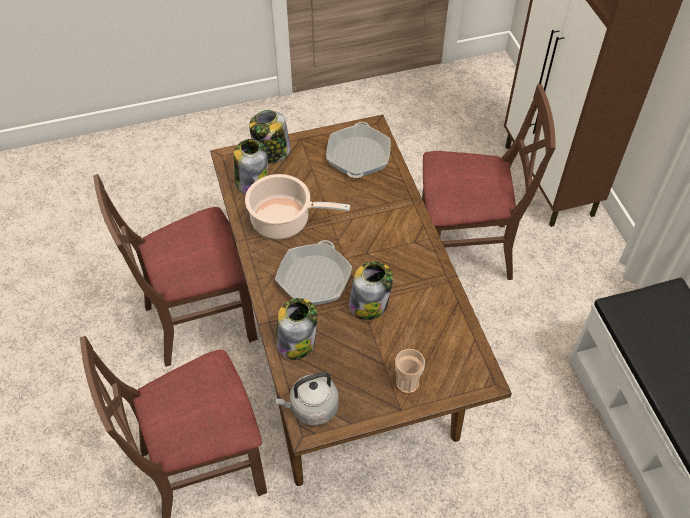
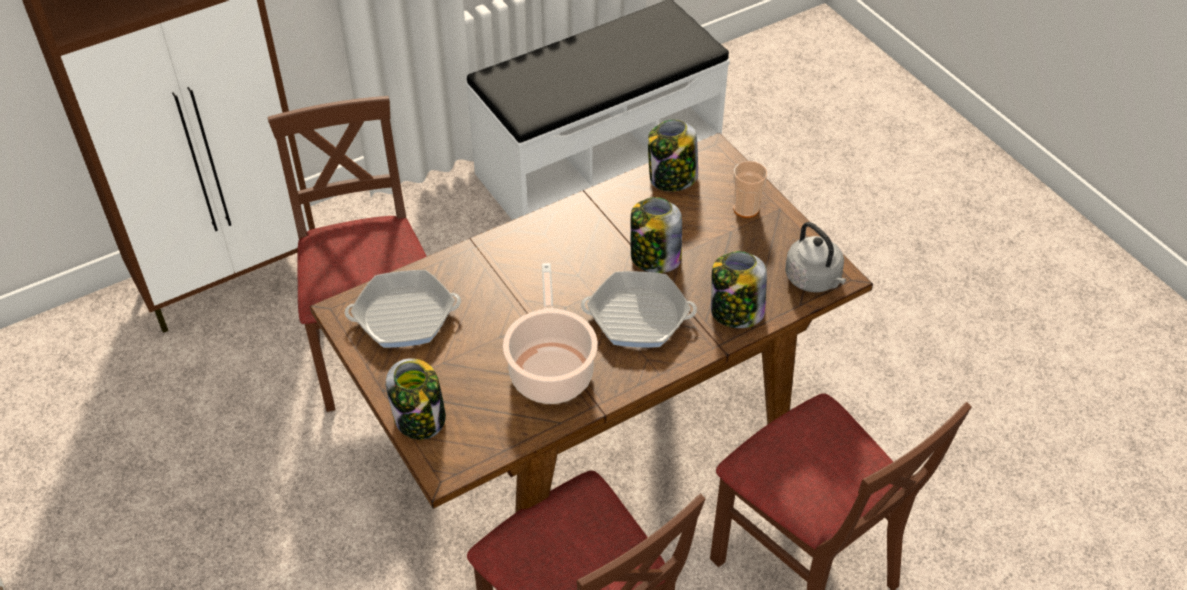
camera: 105 degrees left, 5 degrees down
(252, 182) = (488, 427): jar -> jar (672, 178)

